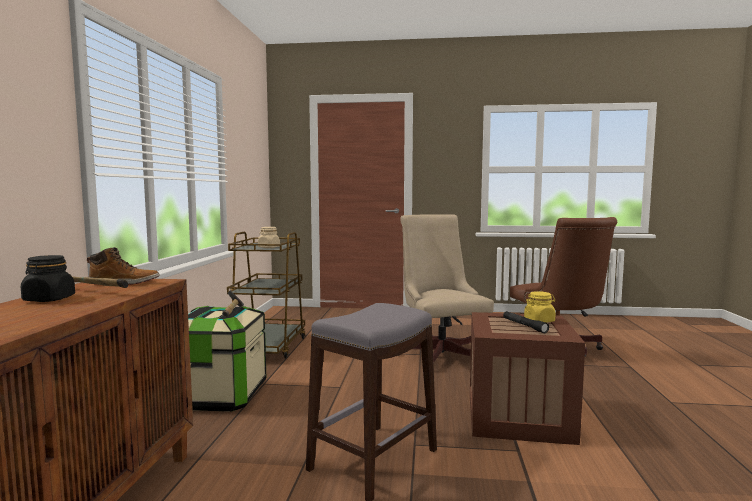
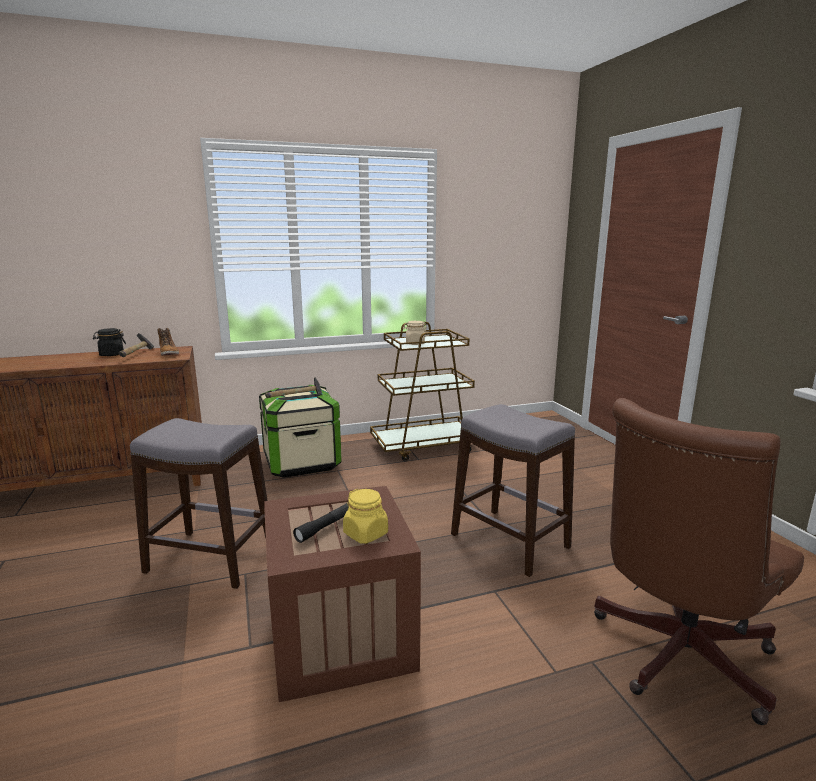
camera: 65 degrees right, 10 degrees up
(440, 354) = (509, 540): beige office chair -> grey stool

